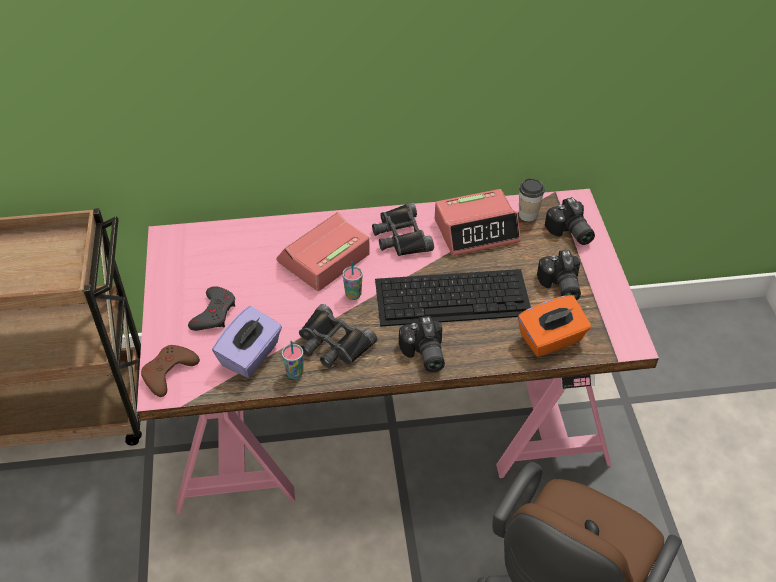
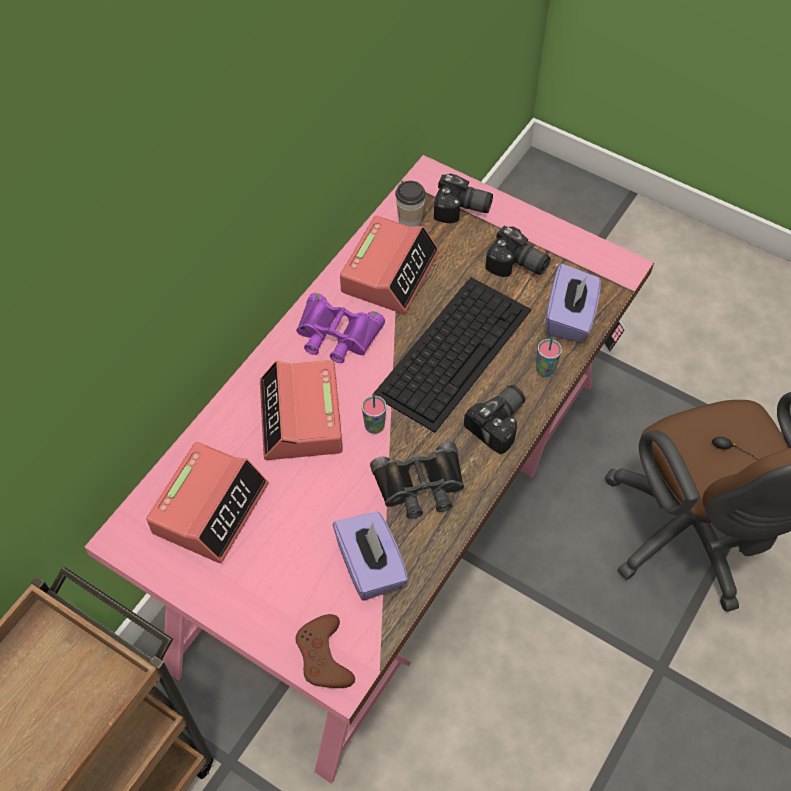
camera: 50 degrees left, 10 degrees up
(214, 313) = (281, 563): grey game controller -> none
(222, 259) = (210, 508): none -> alarm clock
(295, 373) = (428, 543): cup -> cup (545, 370)
(401, 236) = (336, 335): black binoculars -> purple binoculars
(423, 355) = (501, 423): camera -> camera turned 75 degrees counterclockwise
(551, 339) = (570, 318): orange tissue box -> purple tissue box

